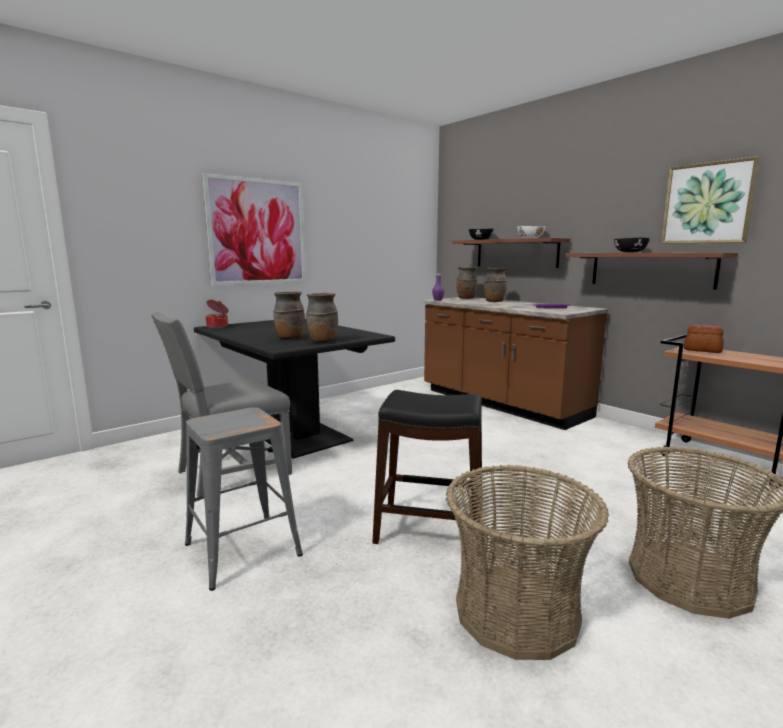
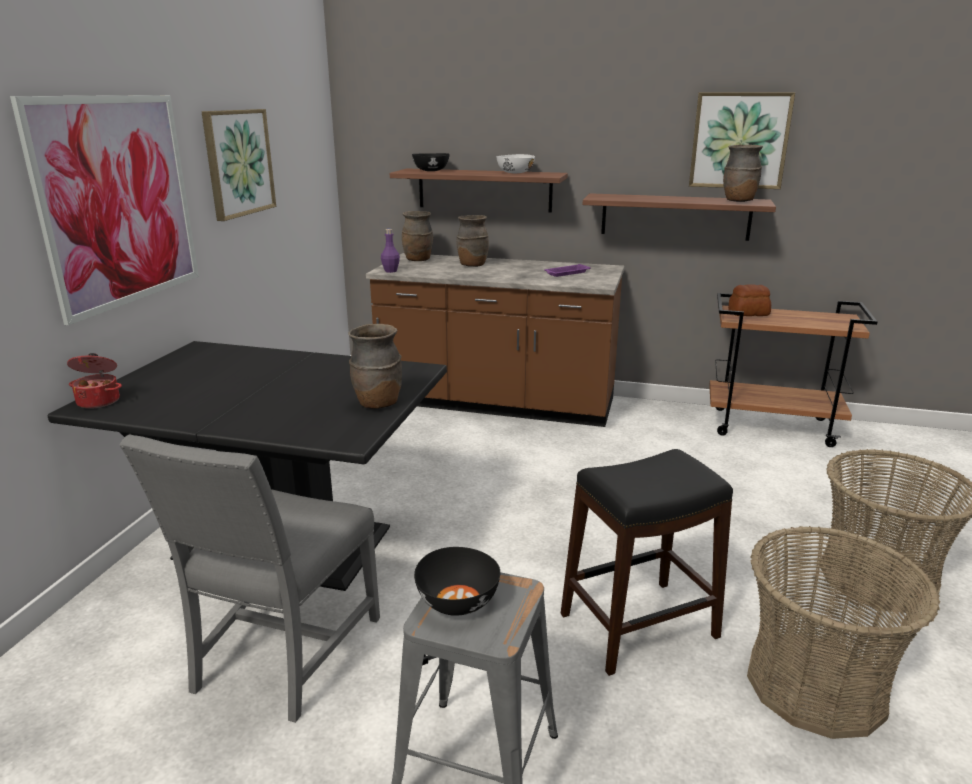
camera: 35 degrees left, 10 degrees up
(289, 338) = (309, 407): brown vase -> brown vase (738, 201)
(349, 226) = (238, 163): none -> picture
(629, 252) = (659, 198): black bowl -> black bowl (456, 601)

